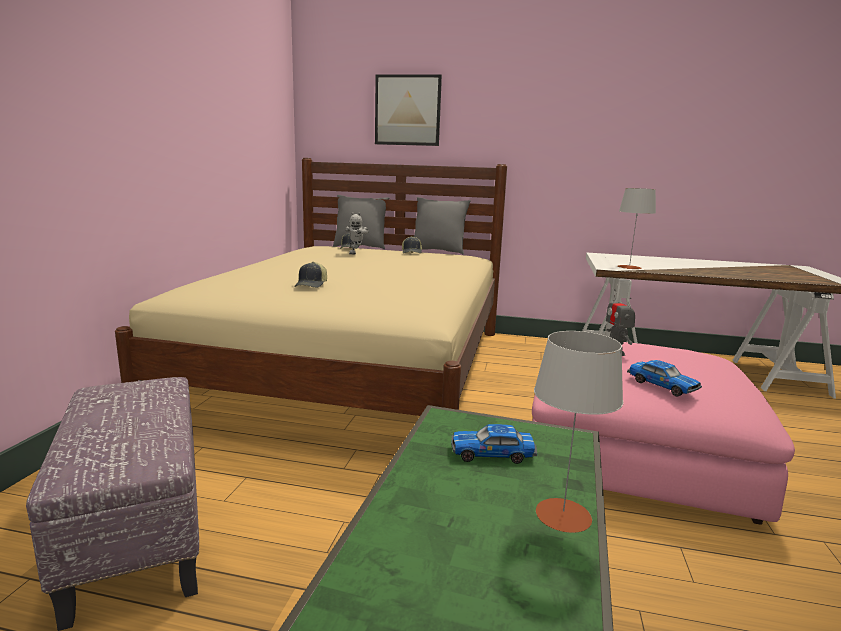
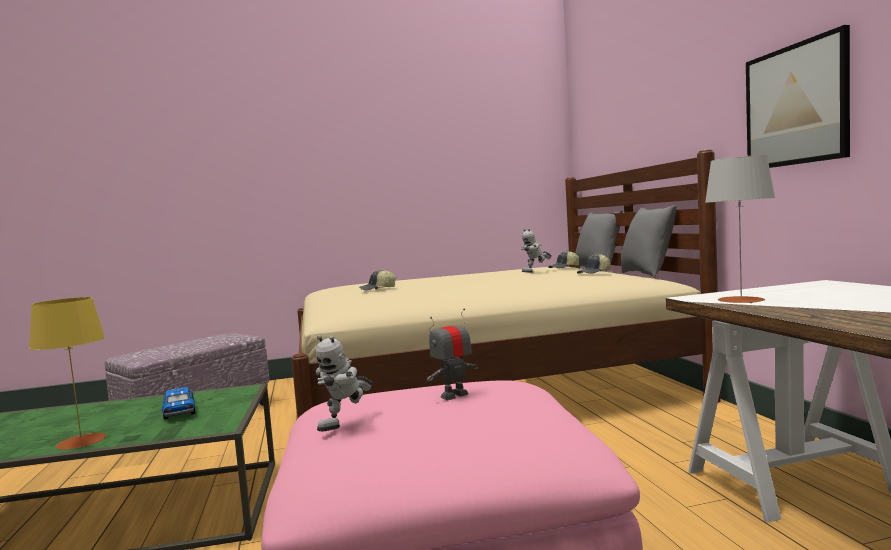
camera: 65 degrees right, 10 degrees down
(407, 110) = (633, 107): picture -> picture (795, 105)
(563, 515) = (81, 441): grey table lamp -> yellow table lamp
(661, 385) = (346, 425): toy car -> toy robot

